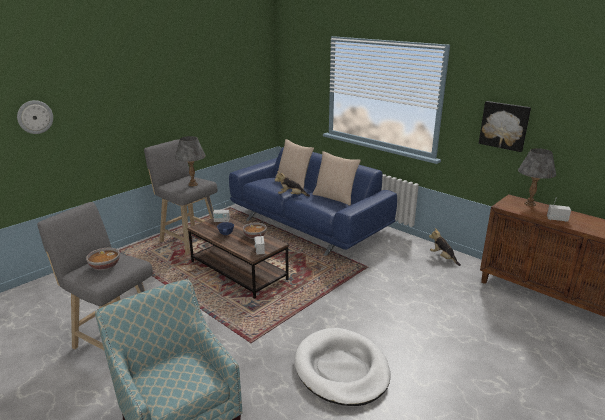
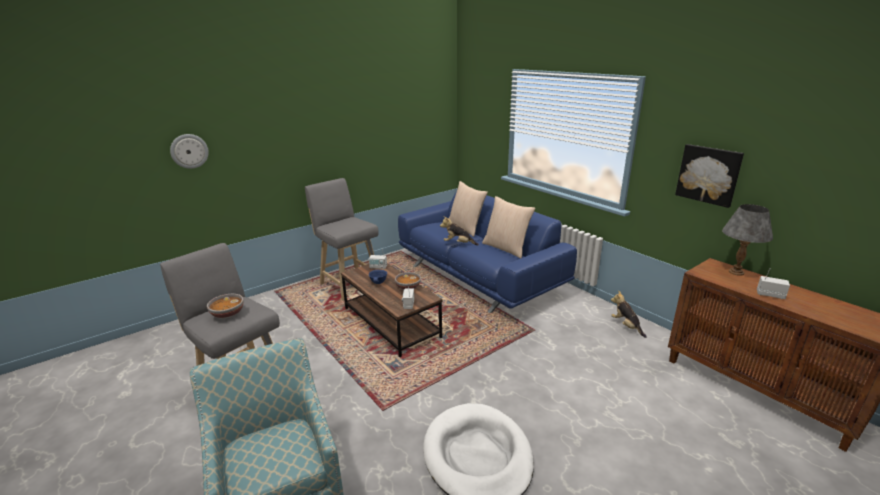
camera: 10 degrees right, 0 degrees up
(193, 184) = (351, 226): grey table lamp -> none

